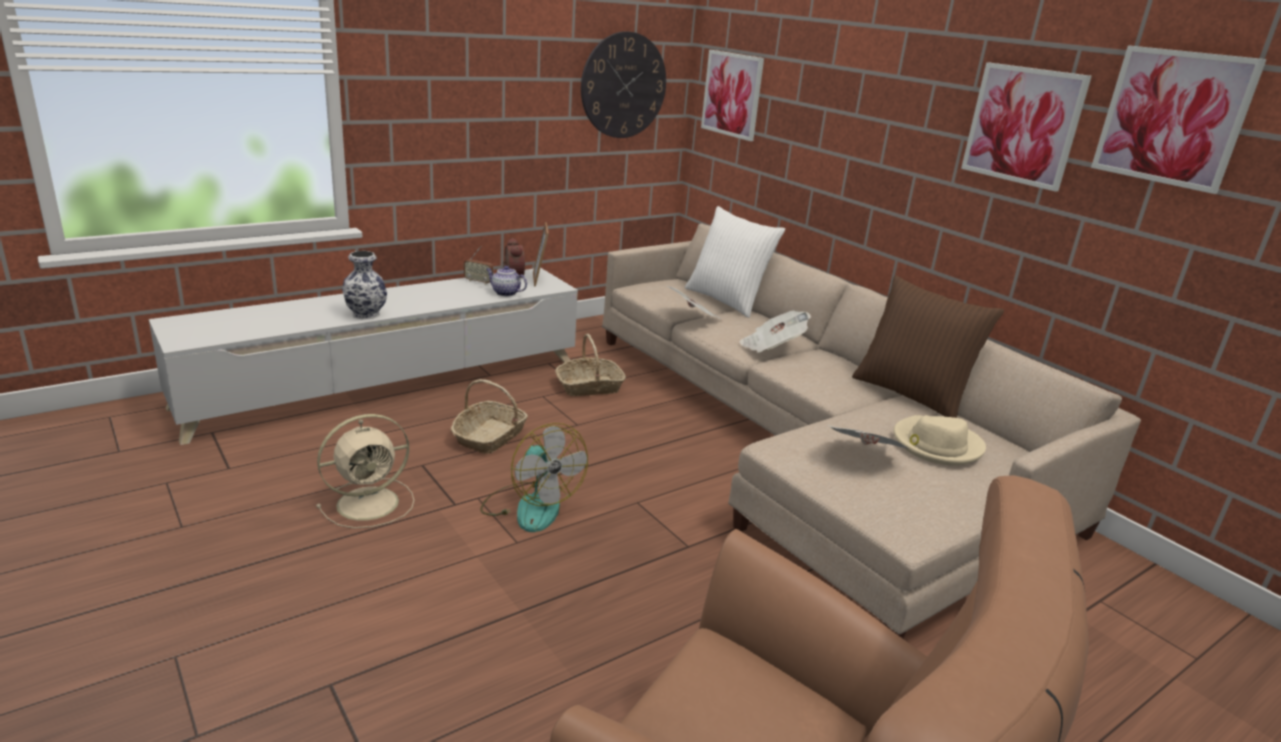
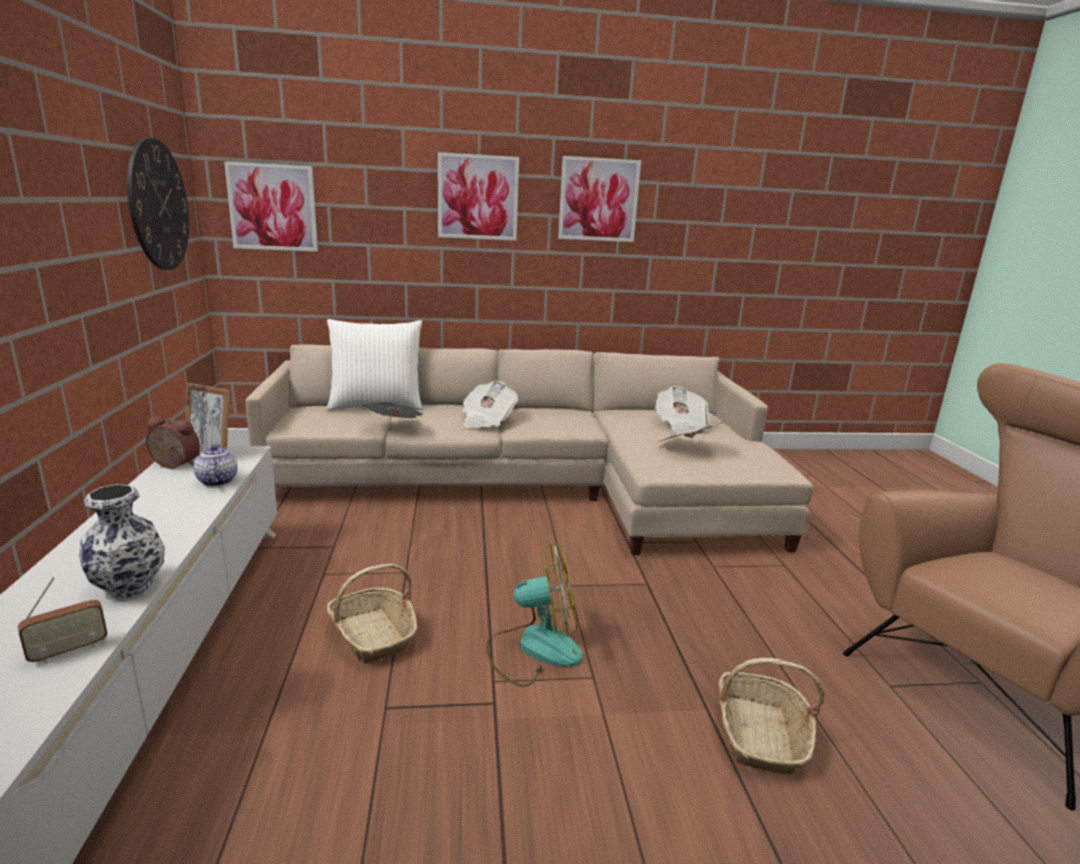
camera: 60 degrees left, 5 degrees down
(370, 503) = (439, 780): beige fan -> none
(478, 282) = (153, 486): radio -> radio (69, 651)
(505, 293) = (217, 481): teapot -> teapot turned 105 degrees clockwise
(589, 387) = (339, 541): basket -> basket (760, 735)
(911, 394) = (602, 409): brown pillow -> none
(936, 445) = (680, 426): beige hat -> newspaper
(1173, 117) = (694, 183): picture -> picture (478, 197)

